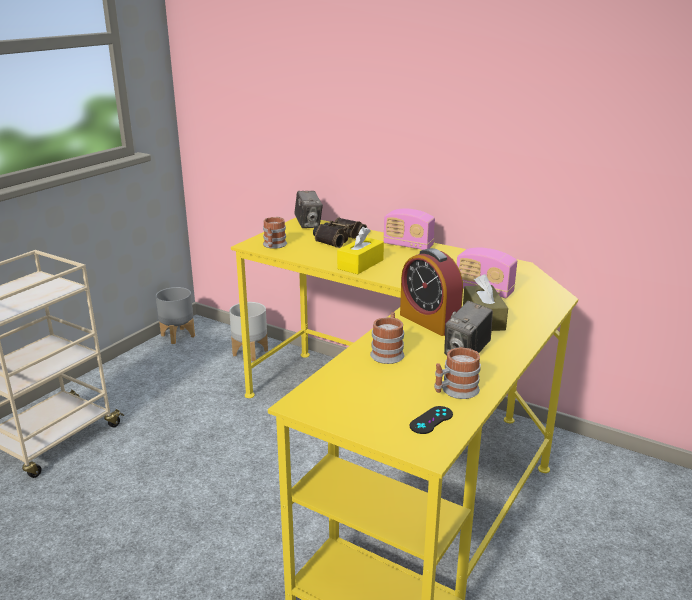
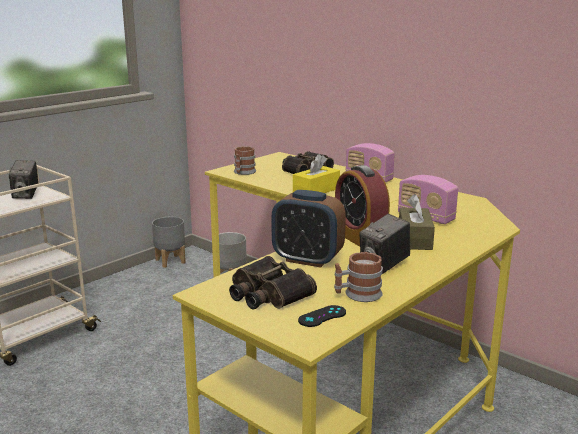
camera: 10 degrees right, 5 degrees down
(308, 225) = (283, 159): camera -> camera (26, 195)
(365, 398) = (267, 294): none -> binoculars
(388, 352) = (307, 260): mug -> alarm clock

